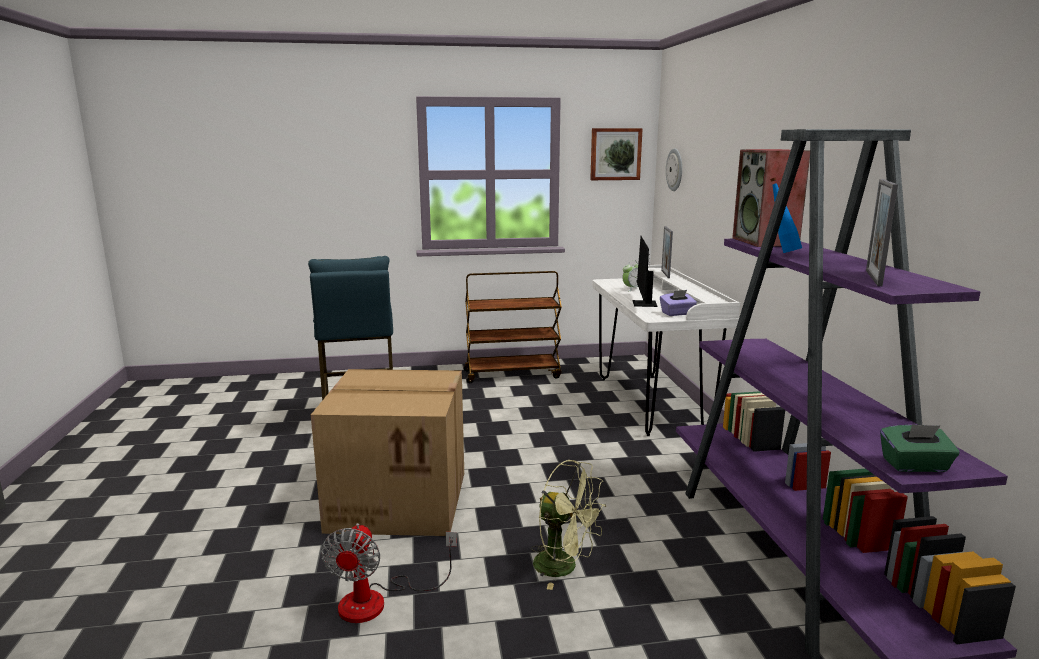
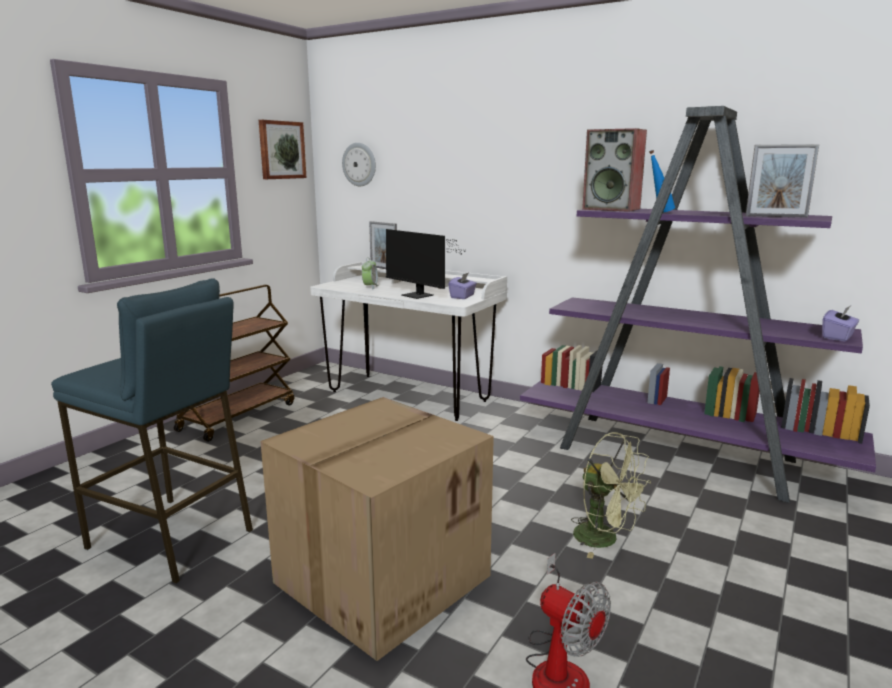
camera: 50 degrees left, 0 degrees up
(564, 567) = (605, 539): green fan -> green fan turned 60 degrees clockwise
(873, 278) = (776, 216): picture frame -> picture frame turned 45 degrees counterclockwise
(915, 466) = (838, 337): green tissue box -> purple tissue box

